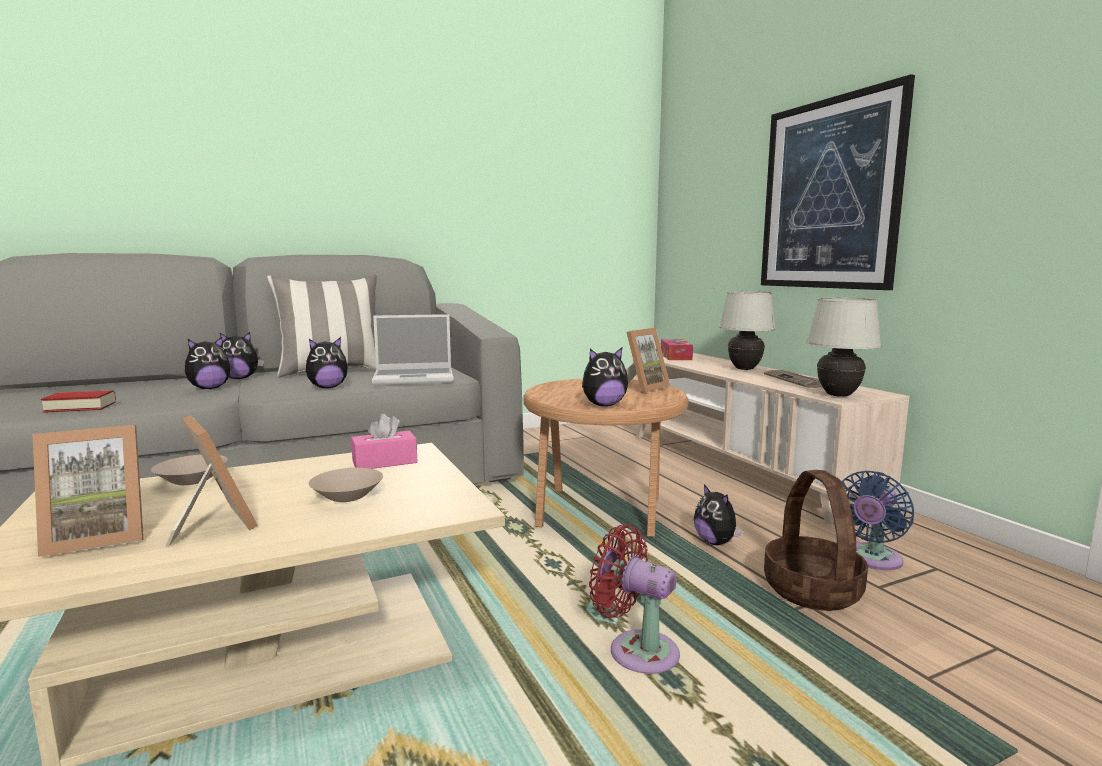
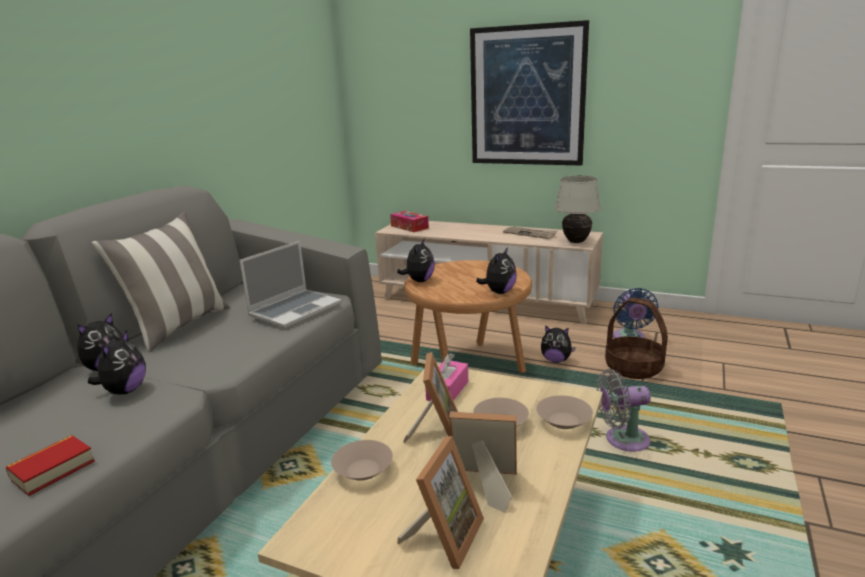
camera: 40 degrees left, 10 degrees up
(327, 387) = (244, 345): plush toy -> plush toy (419, 281)
(396, 518) = (564, 422): none -> beige bowl
(637, 650) = (622, 440): red fan -> grey fan
(642, 388) = (479, 268): picture frame -> picture frame (435, 430)
(744, 369) = (480, 230): white table lamp -> none

